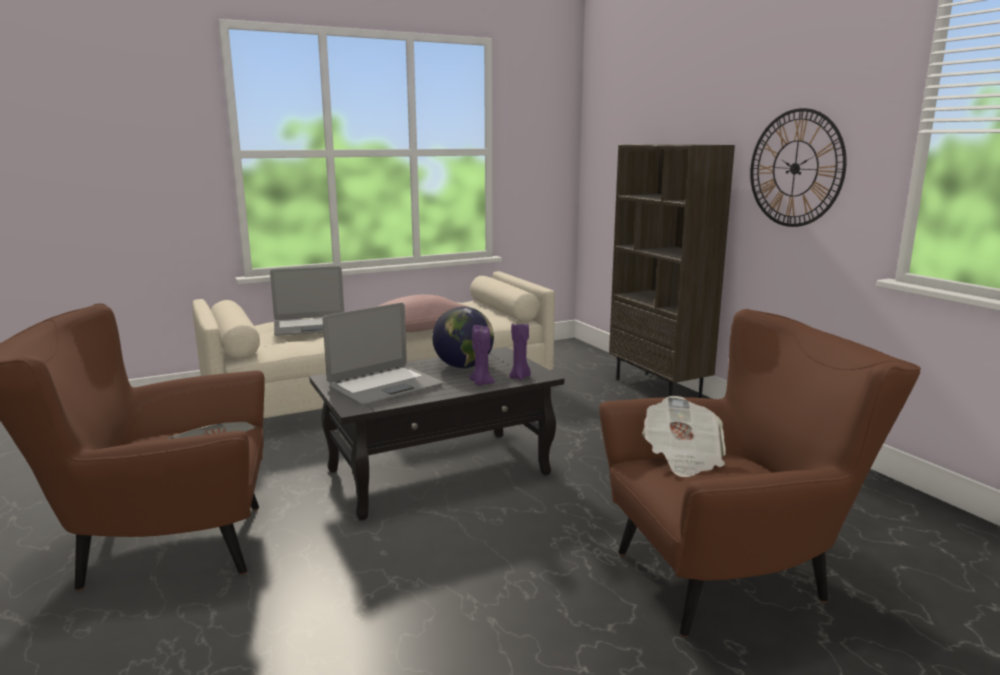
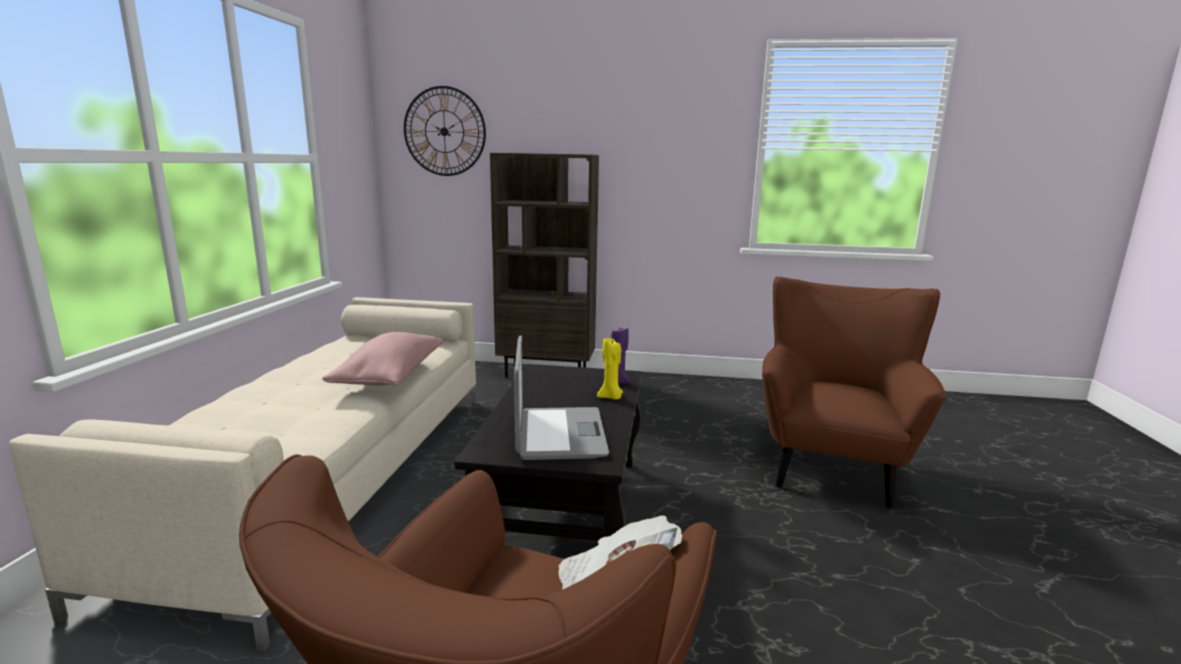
camera: 55 degrees left, 0 degrees up
(311, 327) = (255, 418): laptop -> none
(464, 366) = (554, 390): globe -> none
(481, 383) = (611, 397): purple candle -> yellow candle
(682, 457) = (814, 392): newspaper -> none
(795, 168) = (659, 173): wall clock -> wall clock (444, 131)

